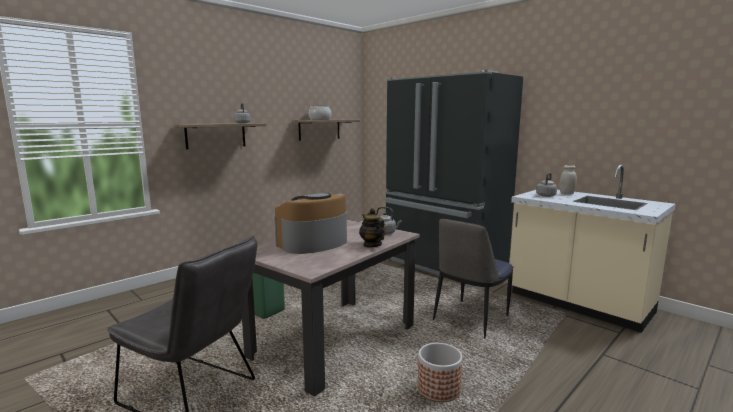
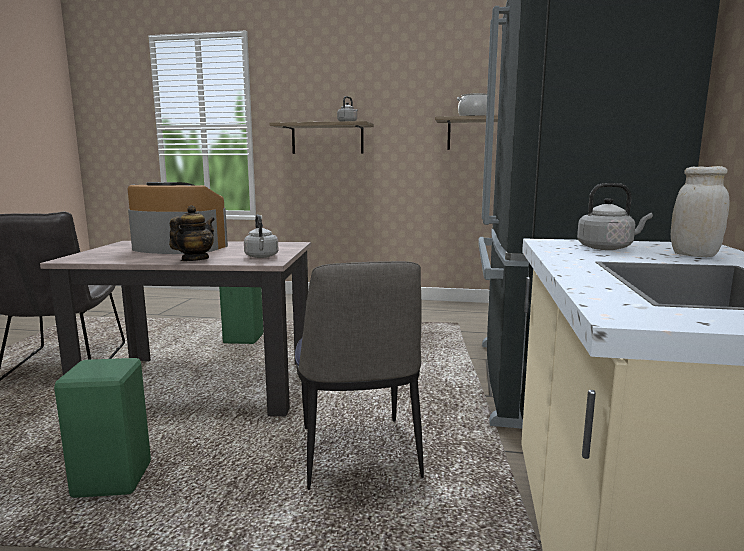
camera: 55 degrees right, 0 degrees up
(439, 389) = (110, 481): planter -> green stool
(469, 319) = (358, 455): chair -> chair turned 105 degrees counterclockwise

